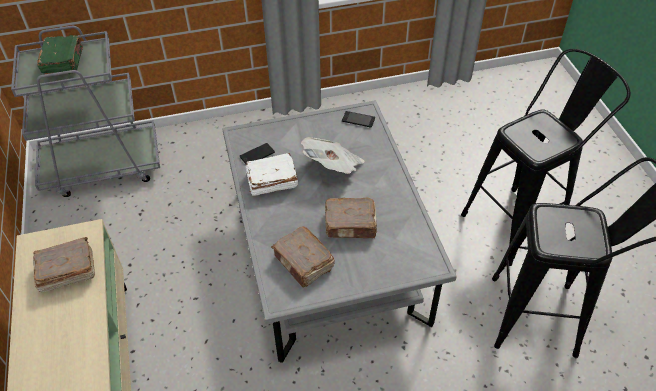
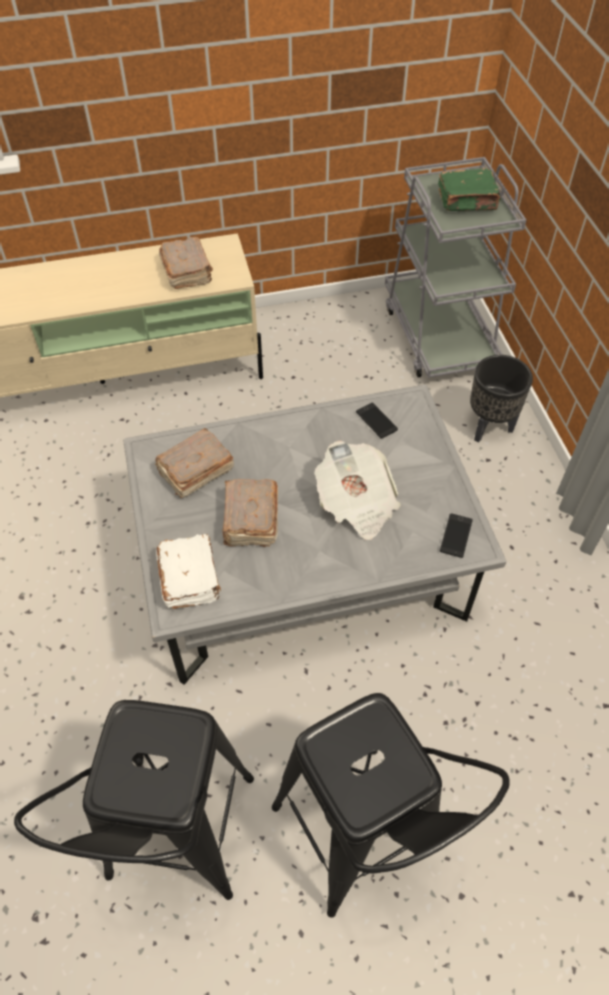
camera: 90 degrees right, 5 degrees up
(208, 144) = (489, 428): none -> black planter
(271, 181) = (329, 437): white book -> white book (190, 577)

